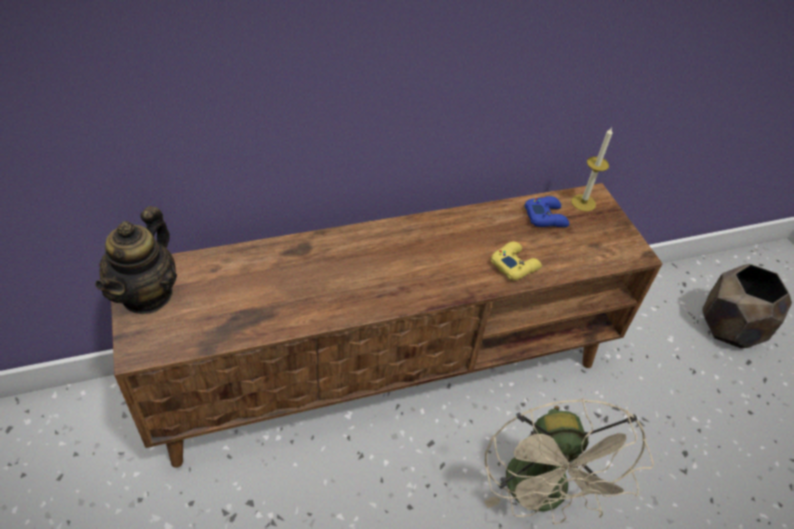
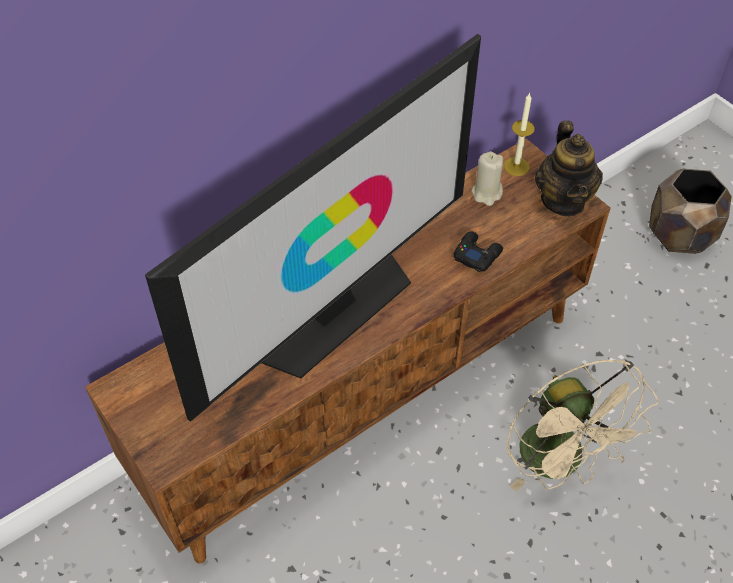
camera: 15 degrees left, 5 degrees up
(147, 294) = (141, 404): teapot -> teapot (563, 200)
(359, 270) = (333, 310): none -> television
(514, 265) = (477, 255): yellow game controller -> black game controller
(546, 217) = (487, 193): blue game controller -> beige candle

